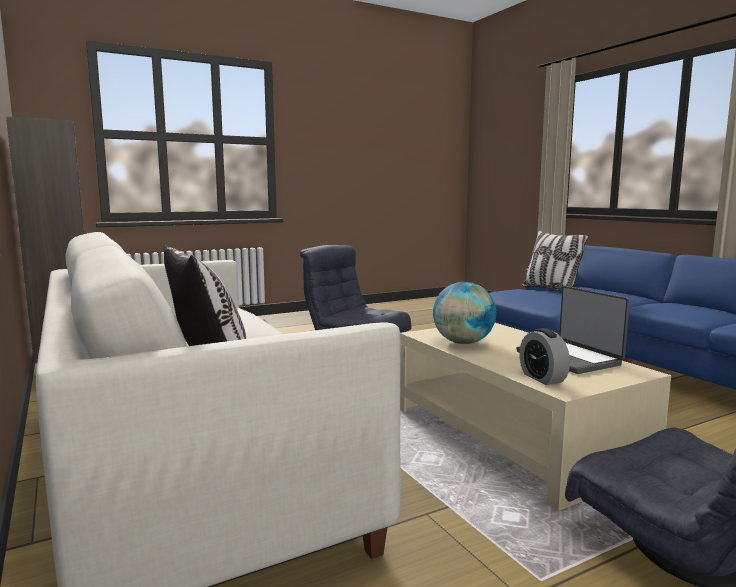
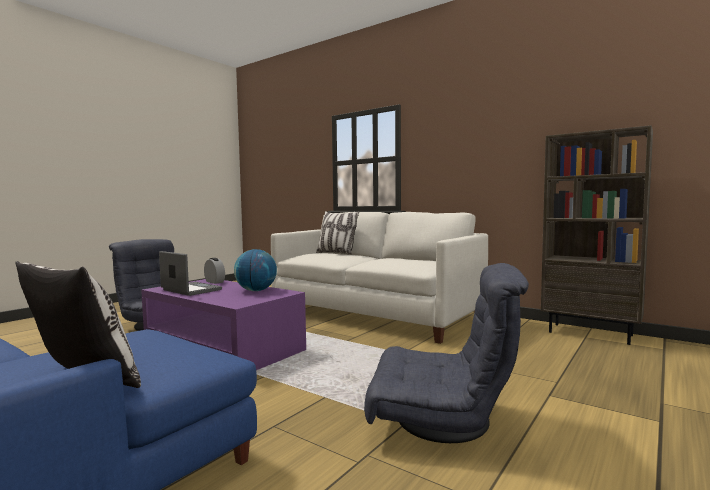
camera: 155 degrees right, 5 degrees down
(513, 437) = (223, 347): beige coffee table -> purple coffee table

